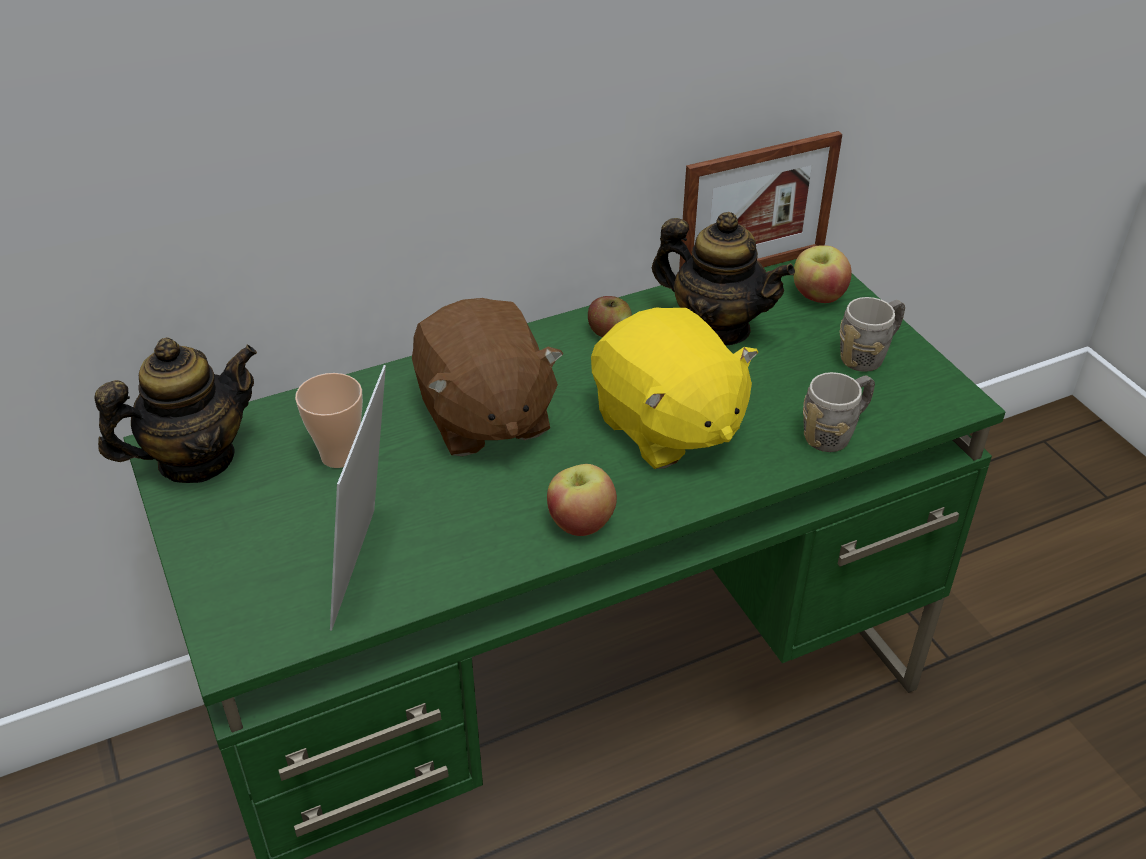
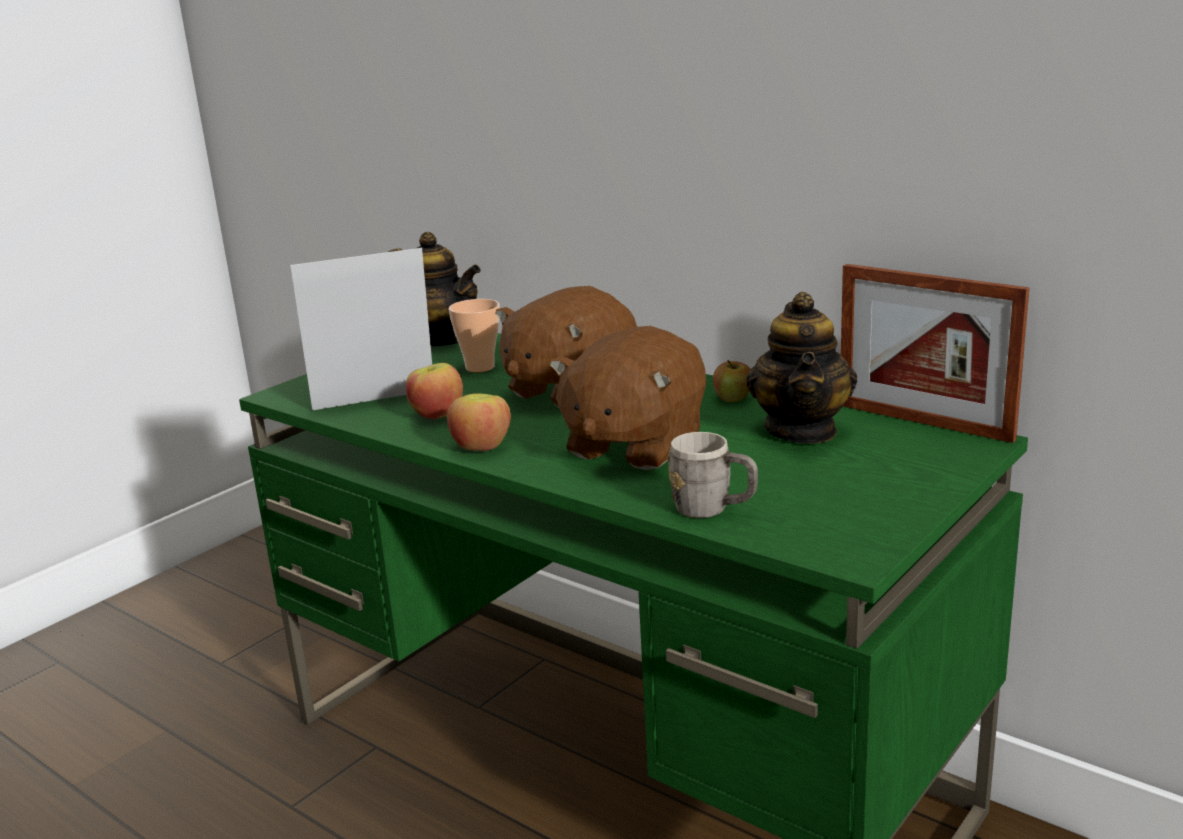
camera: 65 degrees right, 20 degrees down
(666, 426) = (633, 445): yellow plush toy -> brown plush toy
(818, 296) = (927, 457): apple -> apple (437, 414)
(869, 355) = (864, 499): grey mug -> none

